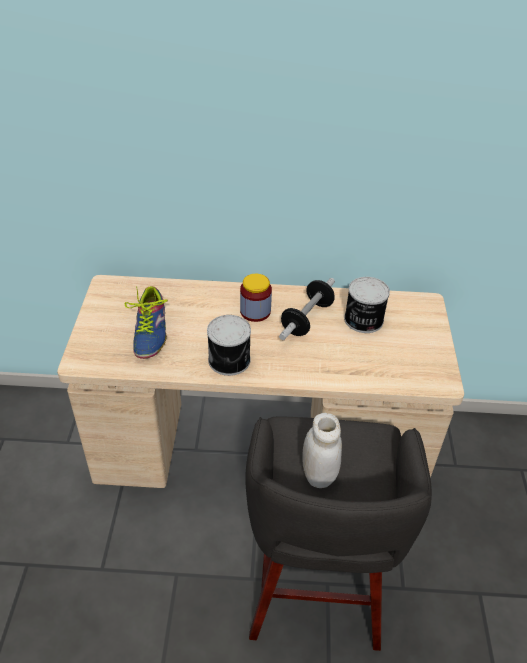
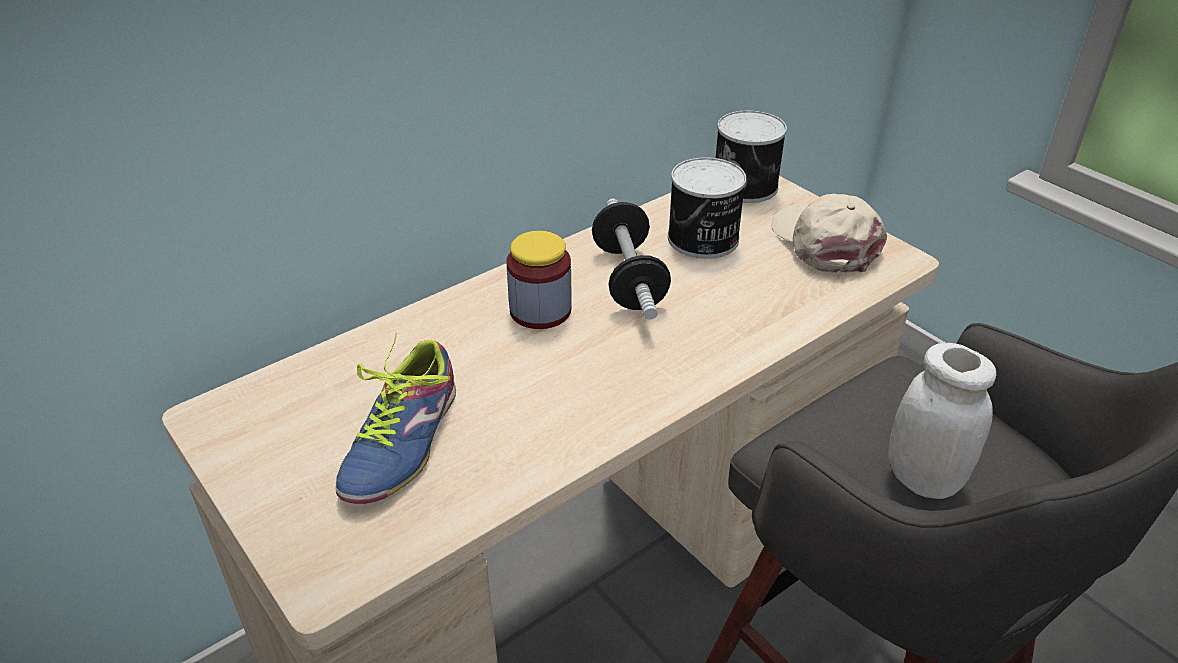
camera: 40 degrees left, 5 degrees down
(150, 331) = (403, 441): shoe -> shoe turned 60 degrees clockwise
(230, 360) = (598, 401): can -> can (746, 185)
(419, 354) = (825, 242): none -> beige cap

